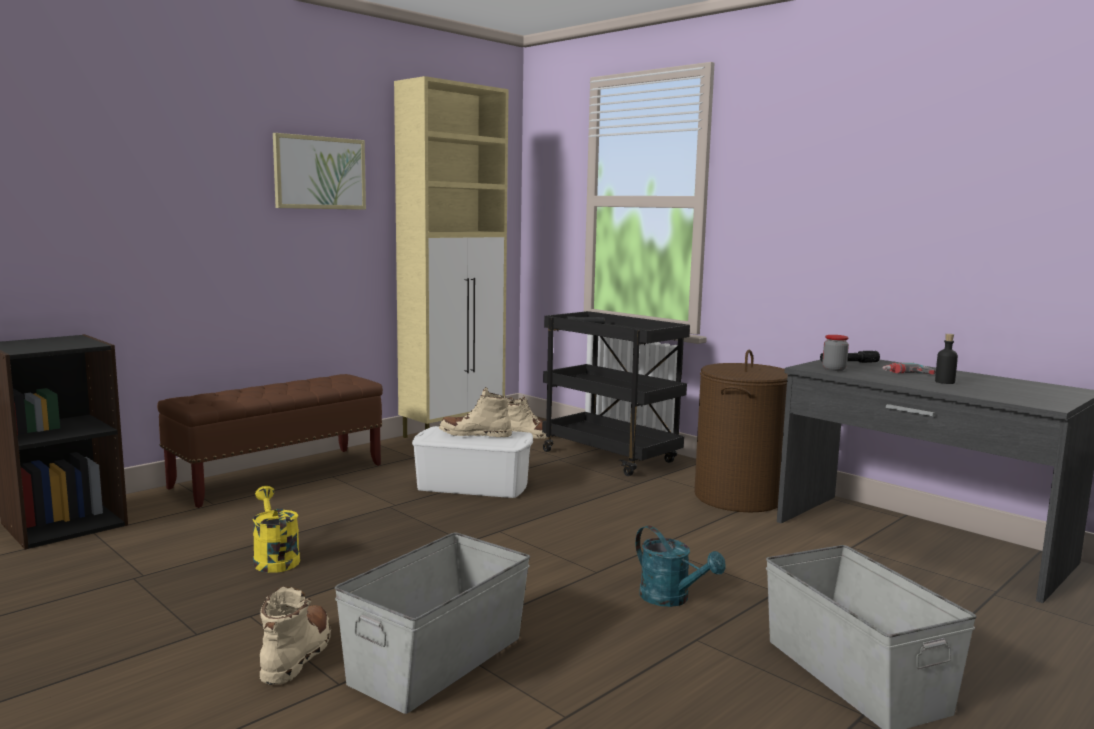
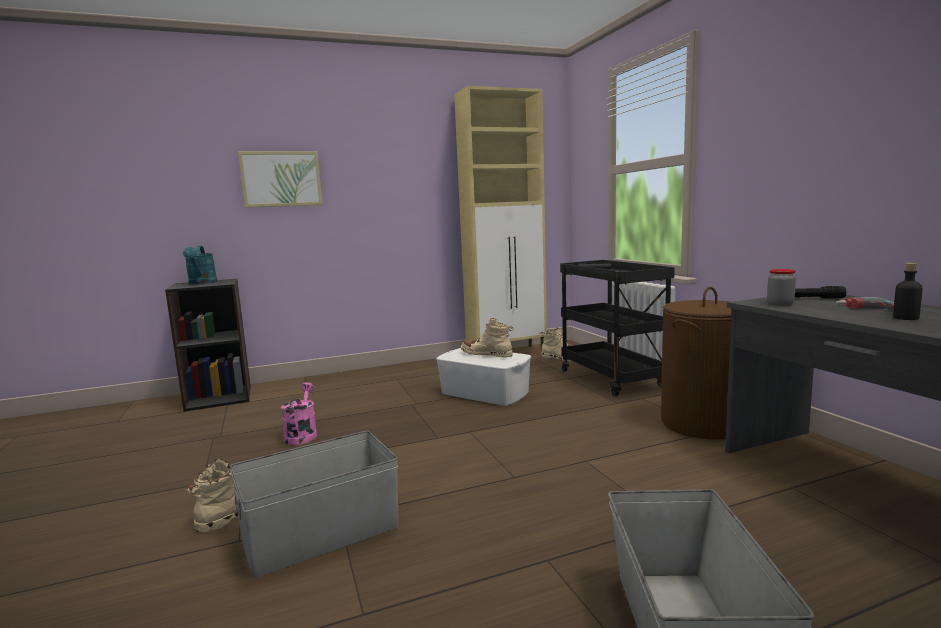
camera: 25 degrees right, 0 degrees up
(274, 559) = (302, 434): yellow watering can -> pink watering can
(279, 476) = (364, 377): brown bench -> none
(319, 173) = (398, 165): picture -> picture (281, 179)
(671, 599) = (558, 513): turquoise watering can -> turquoise watering can (202, 283)

